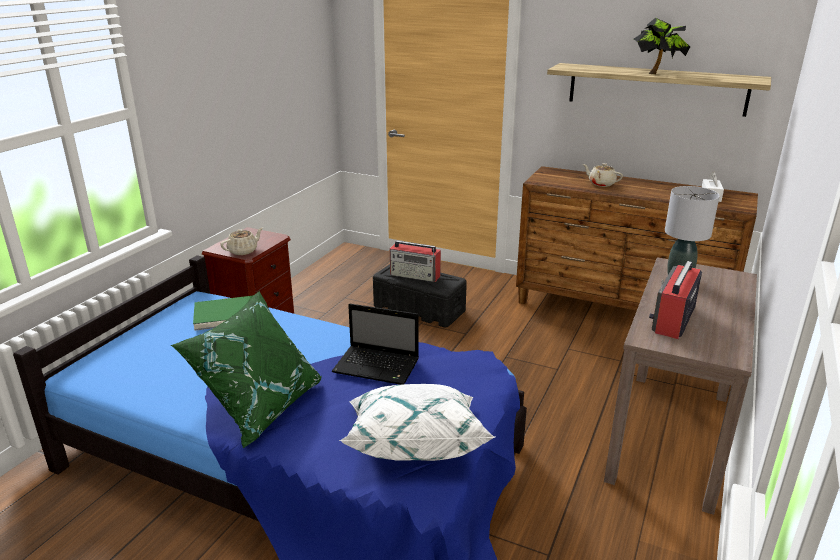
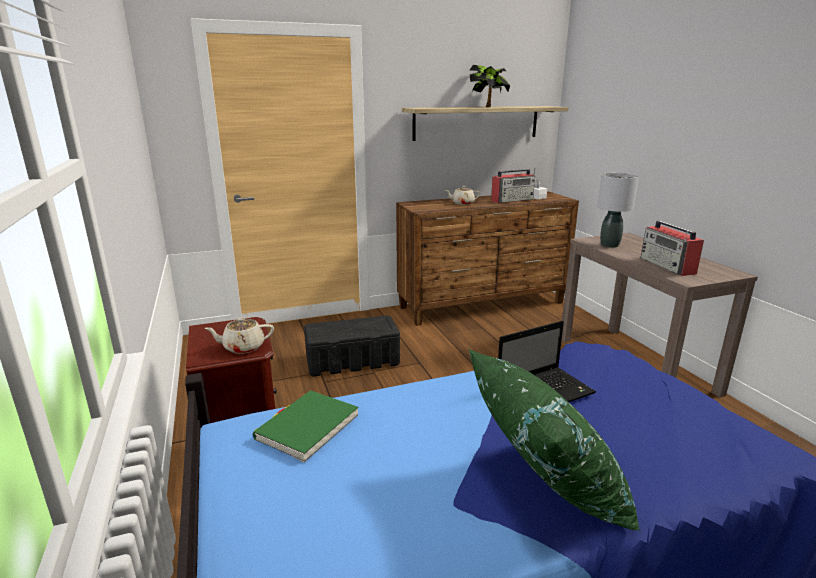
camera: 45 degrees left, 5 degrees down
(243, 251) = (243, 347): beige teapot -> beige teapot turned 105 degrees counterclockwise
(414, 442) = (695, 427): white pillow -> none
(415, 275) = (347, 327): radio -> radio (512, 200)

